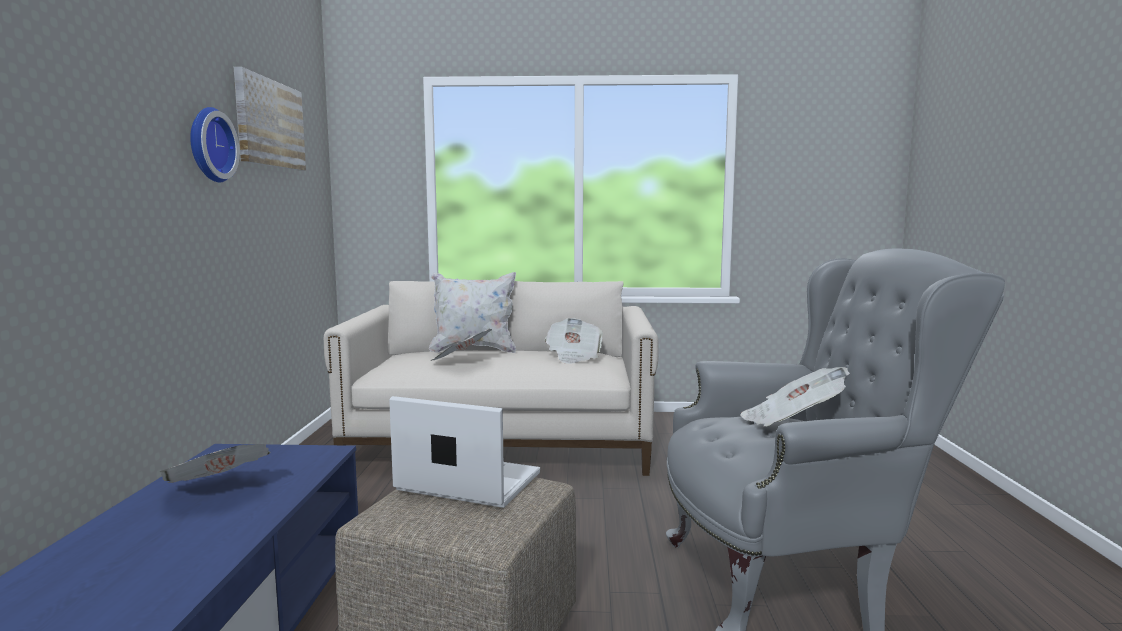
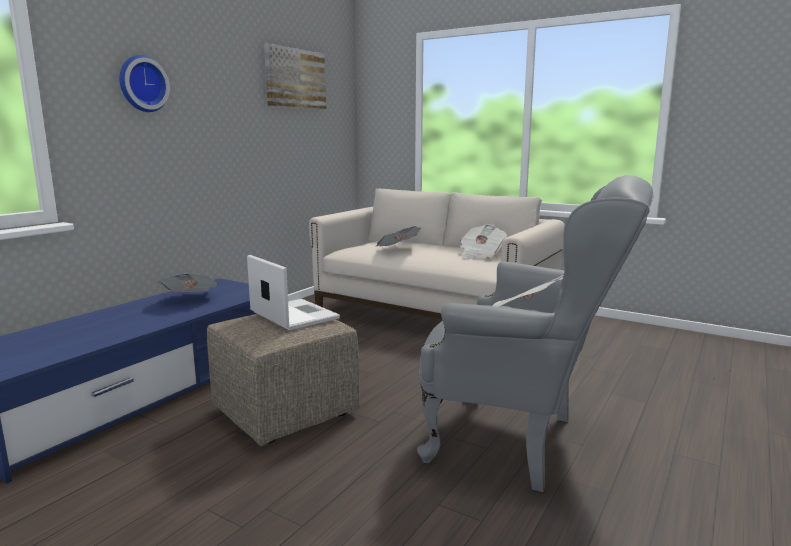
camera: 30 degrees right, 5 degrees up
(208, 145) = (240, 96): wall clock -> wall clock (142, 84)
(473, 350) = (420, 243): white pillow -> none

